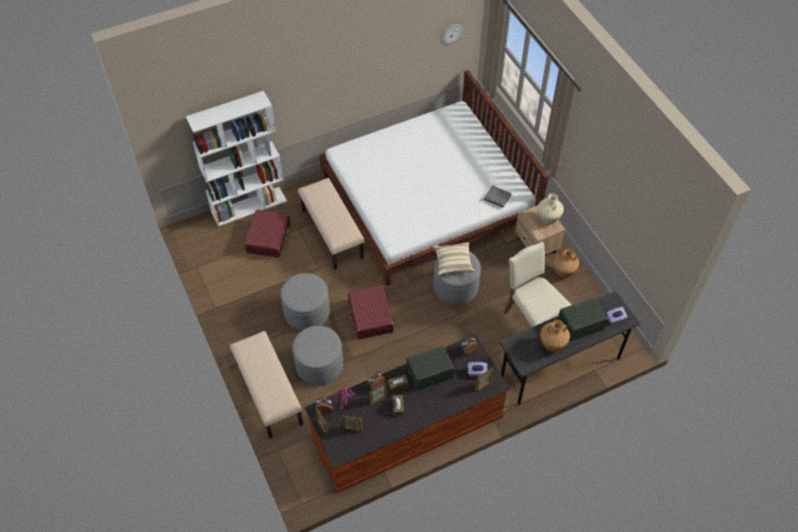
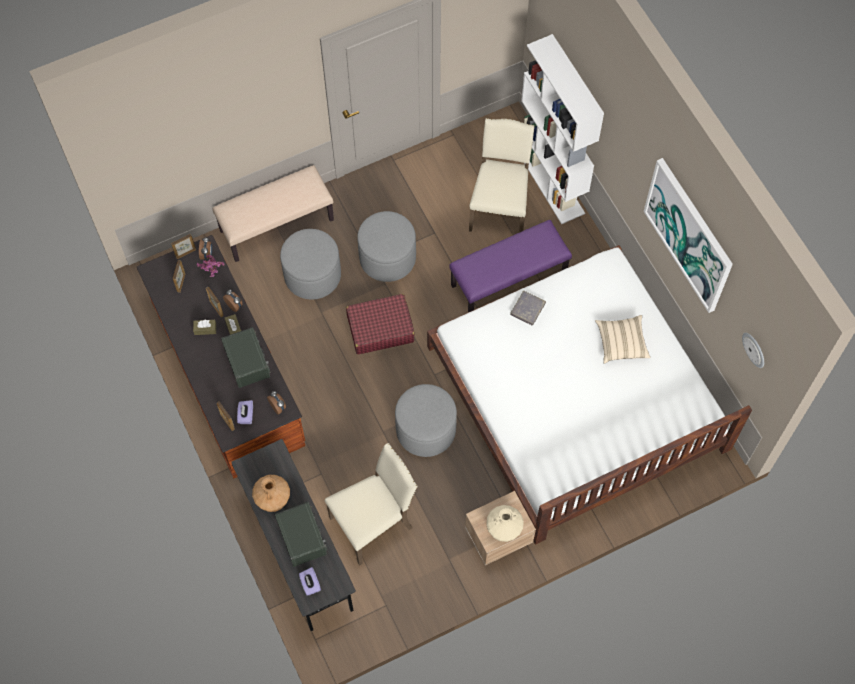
camera: 90 degrees right, 10 degrees up
(268, 238) = (500, 208): red suitcase -> beige chair
(333, 234) = (508, 281): beige bench -> purple bench
(370, 51) = (688, 235): none -> picture
(453, 263) = (430, 405): beige pillow -> beige pillow (621, 343)
(497, 197) = (538, 463): grey book -> grey book (527, 309)
(563, 272) = (451, 571): brown vase -> none

